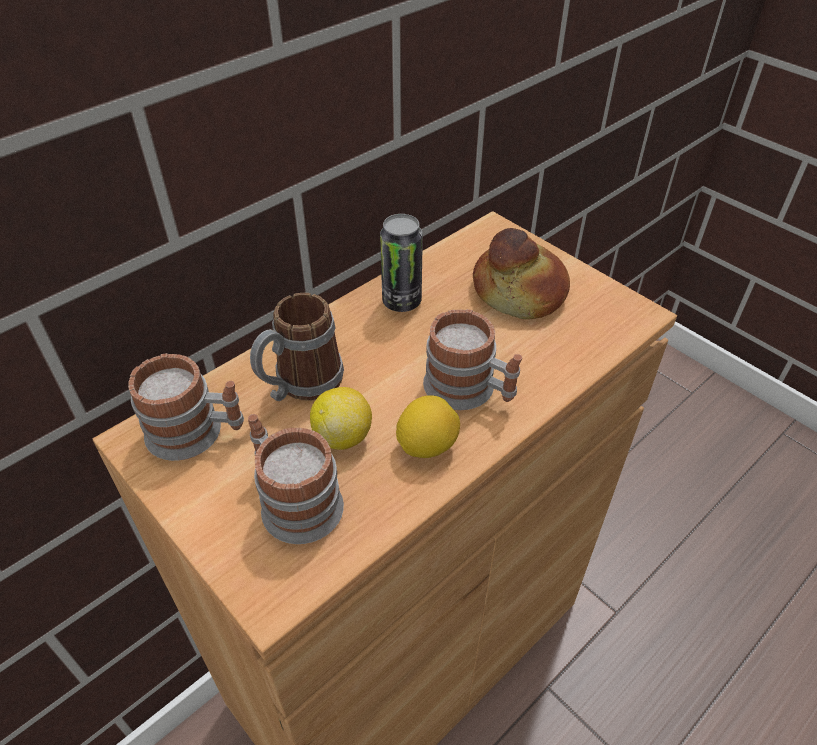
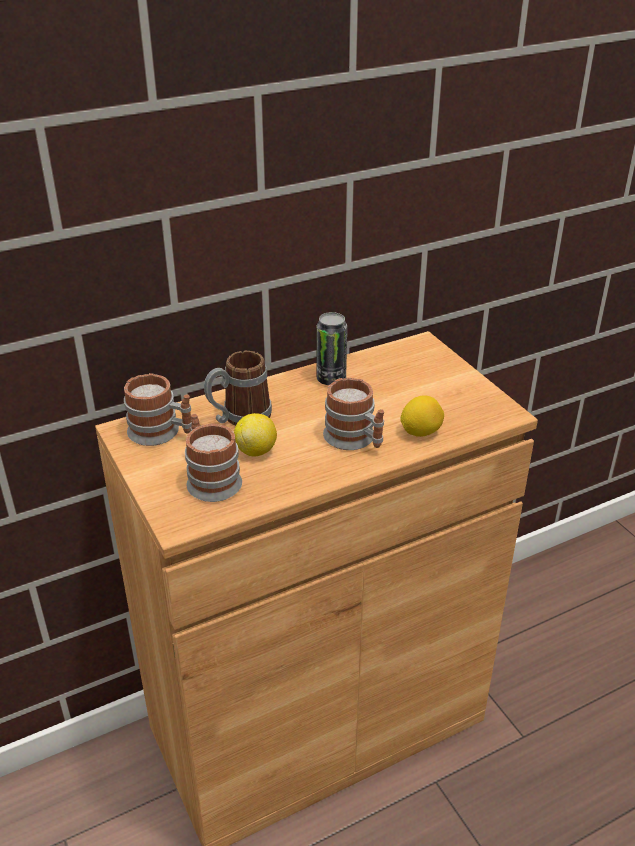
camera: 15 degrees right, 10 degrees down
(427, 445) = (311, 465): lemon -> lemon (420, 432)
(520, 292) = (422, 386): bread -> none

